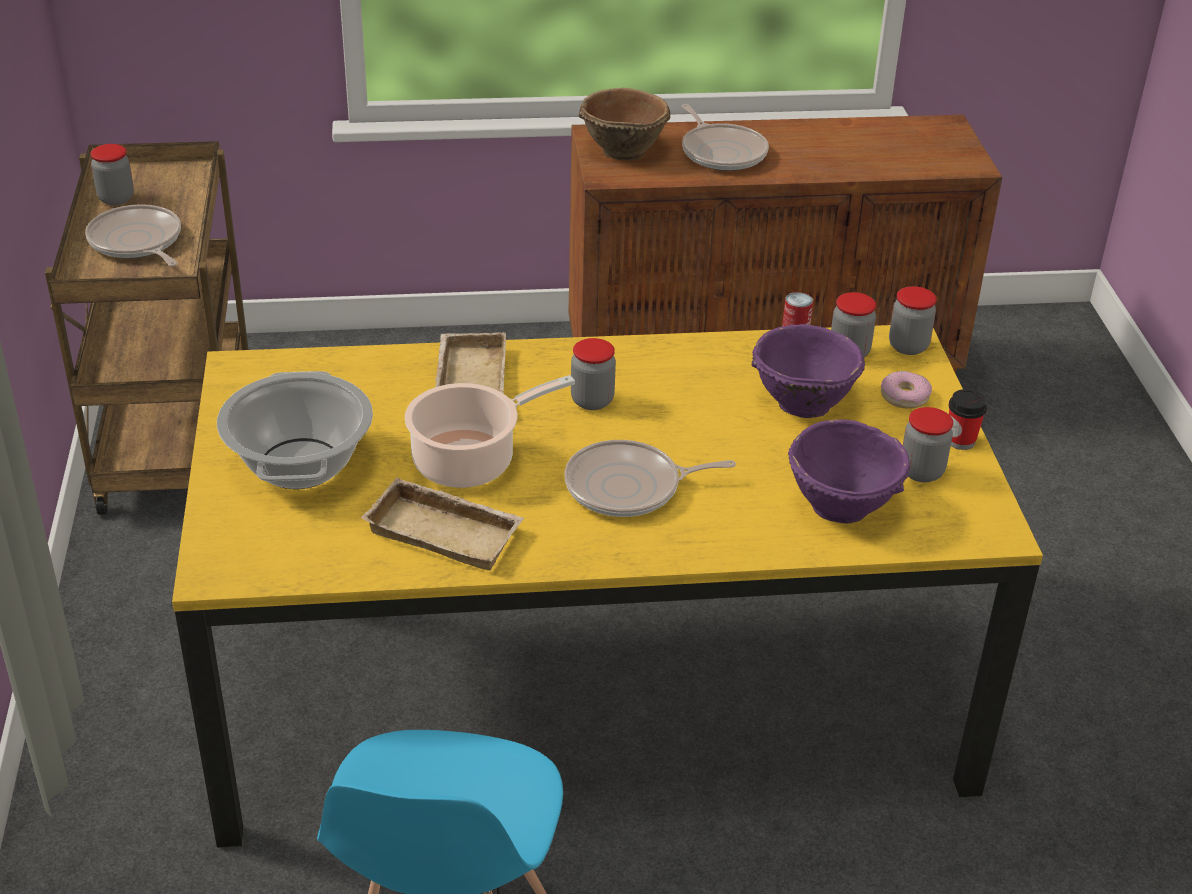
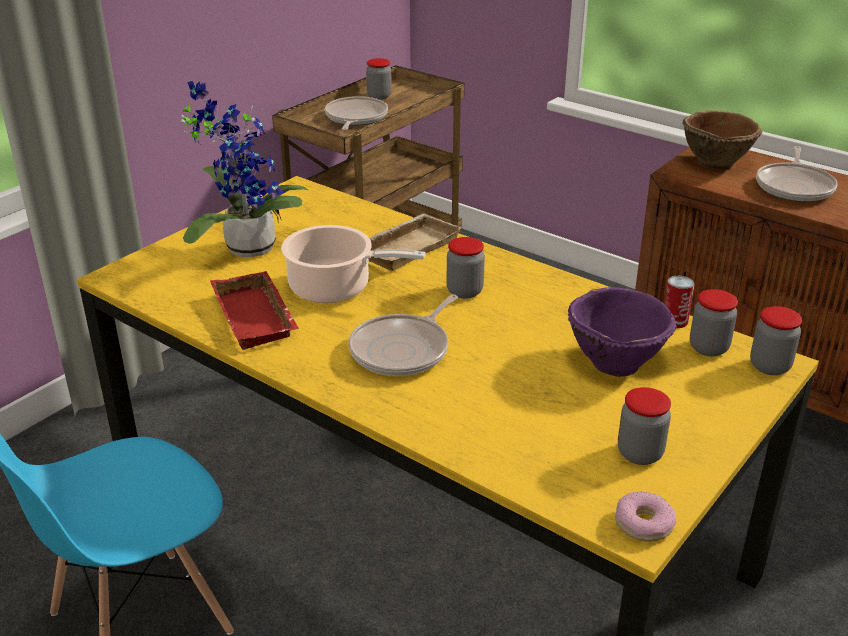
camera: 45 degrees right, 5 degrees down
(299, 464) = (245, 246): cooking pot -> potted plant
(447, 531) = (258, 317): beige tray -> red tray
(629, 487) = (403, 350): frying pan -> frying pan turned 90 degrees counterclockwise
(843, 506) = (534, 441): purple bowl -> none
(904, 396) = (710, 397): donut -> donut (644, 523)
(960, 441) = (711, 451): cup -> none

